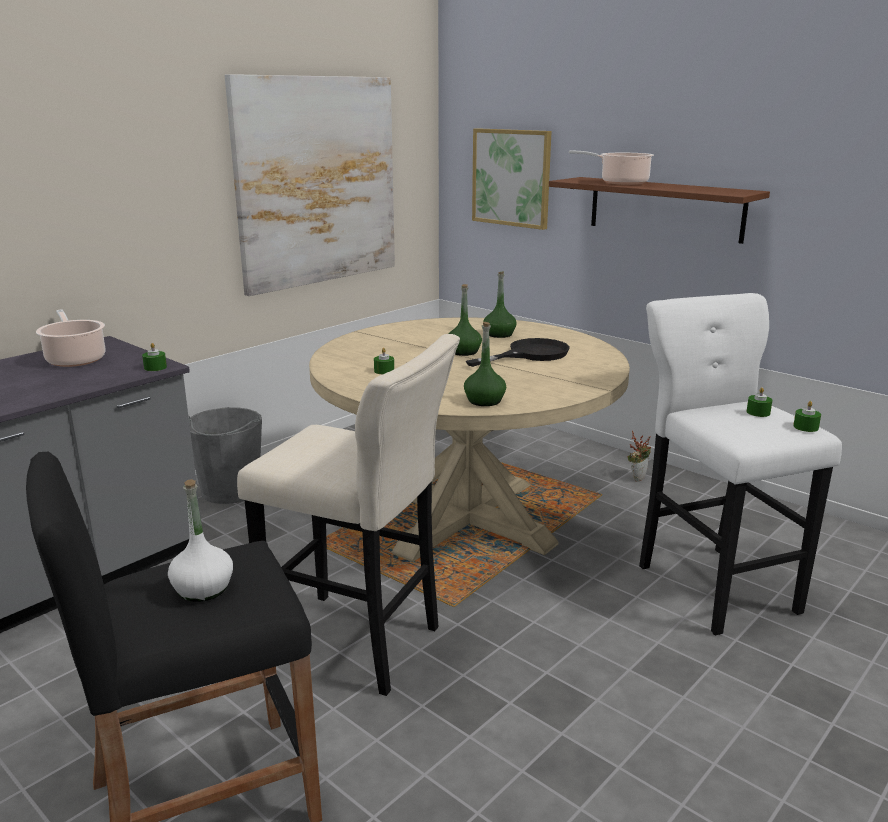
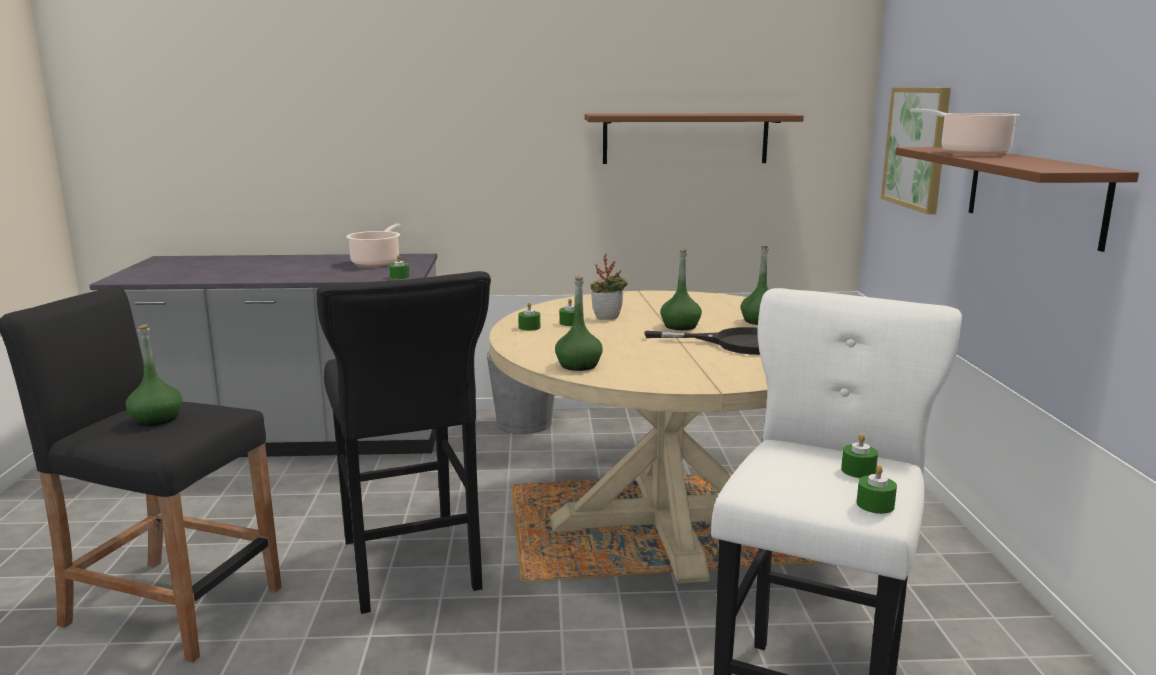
camera: 45 degrees right, 5 degrees down
(203, 589) = (156, 419): white bottle -> green bottle
(317, 182) = (685, 138): picture -> brown shelf
(360, 644) = (411, 570): beige stool -> black stool
(365, 383) = (529, 327): none -> green candle
(637, 477) = (930, 563): potted plant -> potted plant (608, 318)

